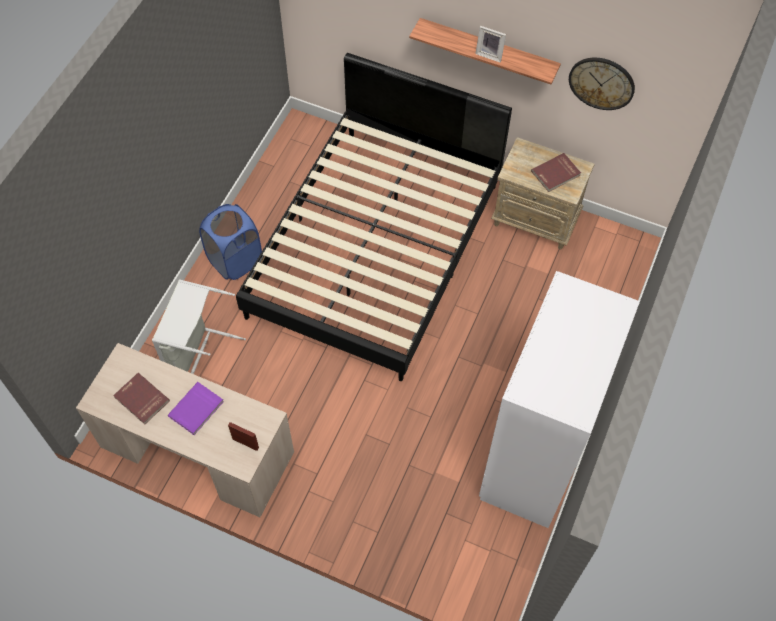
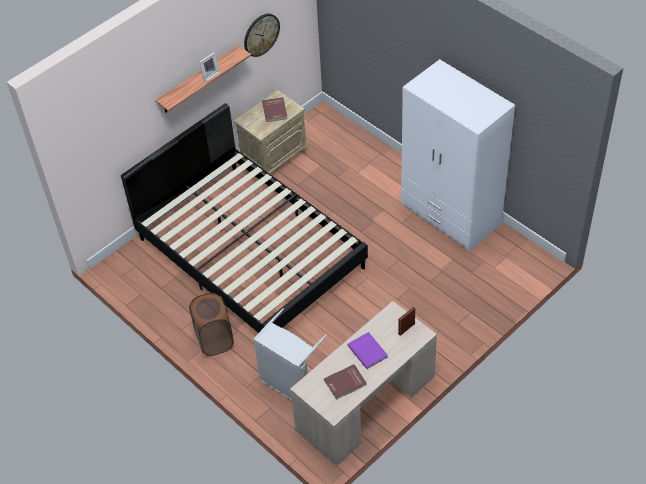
camera: 65 degrees left, 10 degrees down
(235, 260) = (214, 340): blue laundry basket -> brown laundry basket

